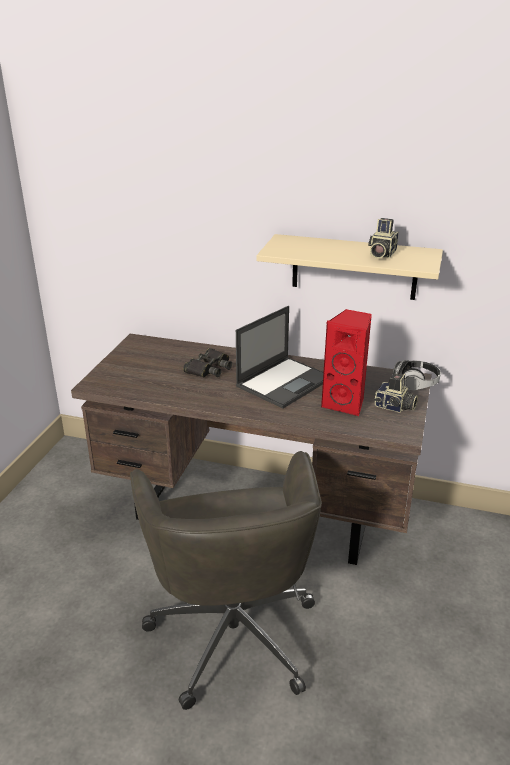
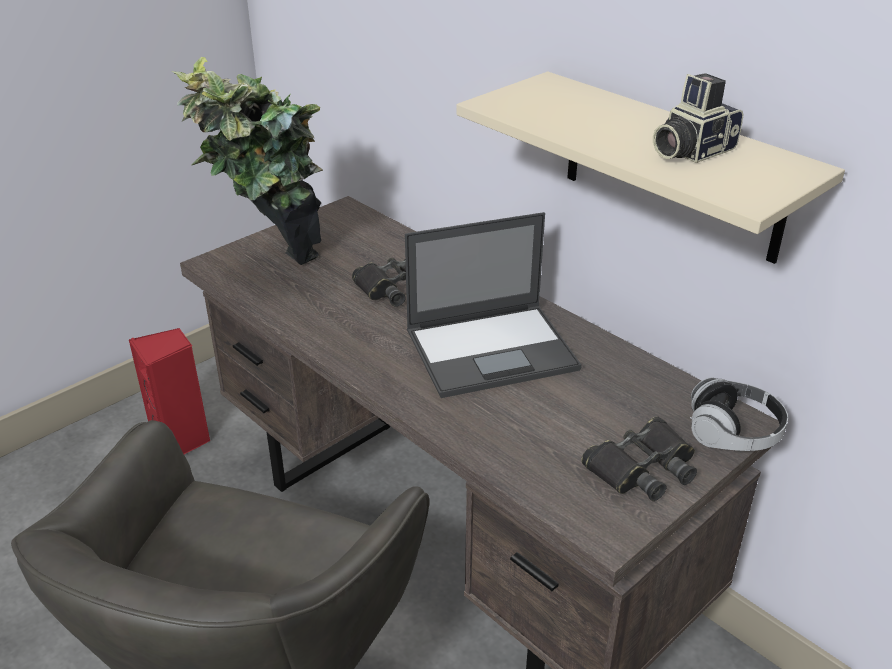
camera: 30 degrees right, 5 degrees up
(132, 379) = (274, 271): none -> potted plant
(346, 404) = (557, 428): red speaker -> red speaker (181, 441)
(394, 407) = (642, 468): camera -> black binoculars

